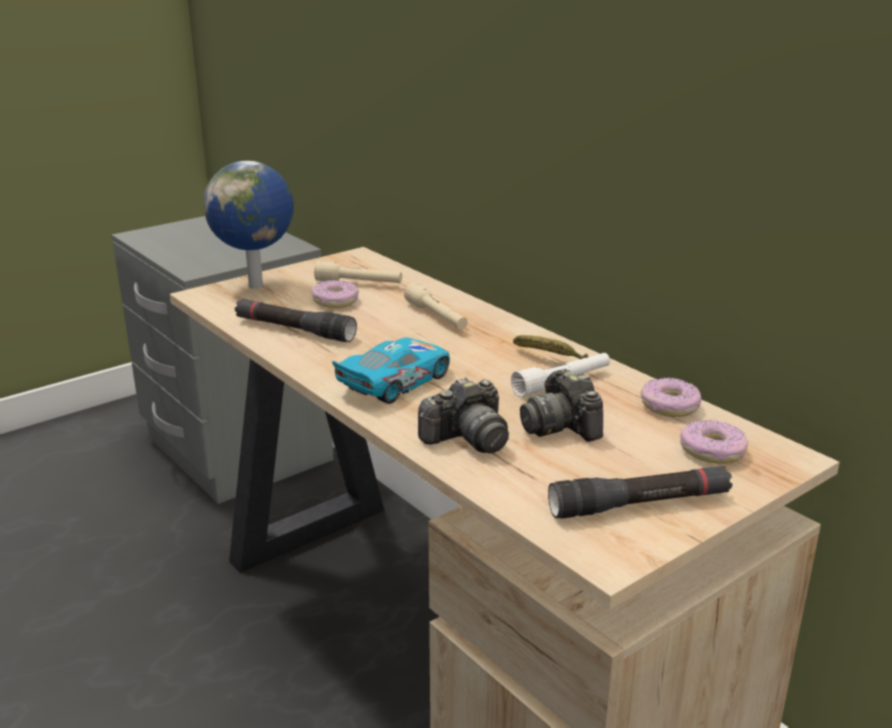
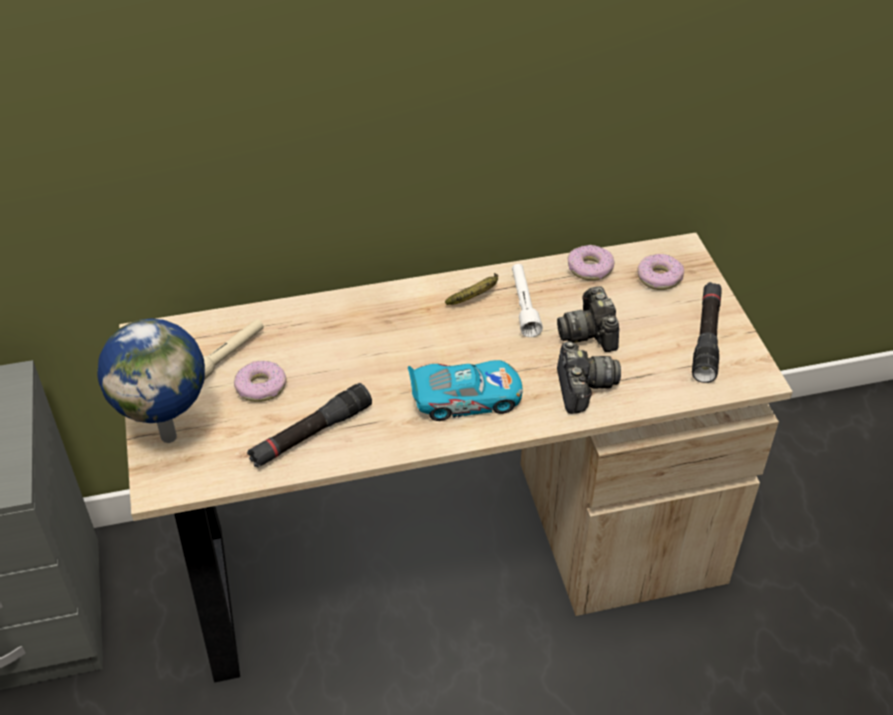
camera: 65 degrees left, 20 degrees up
(395, 382) = (465, 398): toy car -> toy car turned 105 degrees clockwise
(437, 317) = (351, 331): beige flashlight -> none
(561, 426) = (589, 333): camera -> camera turned 75 degrees clockwise

